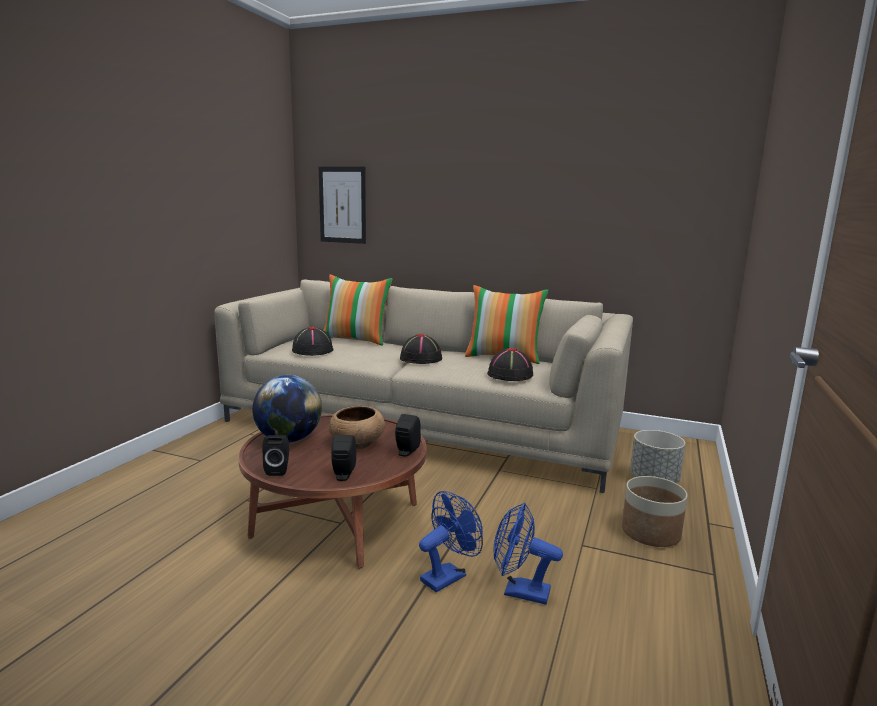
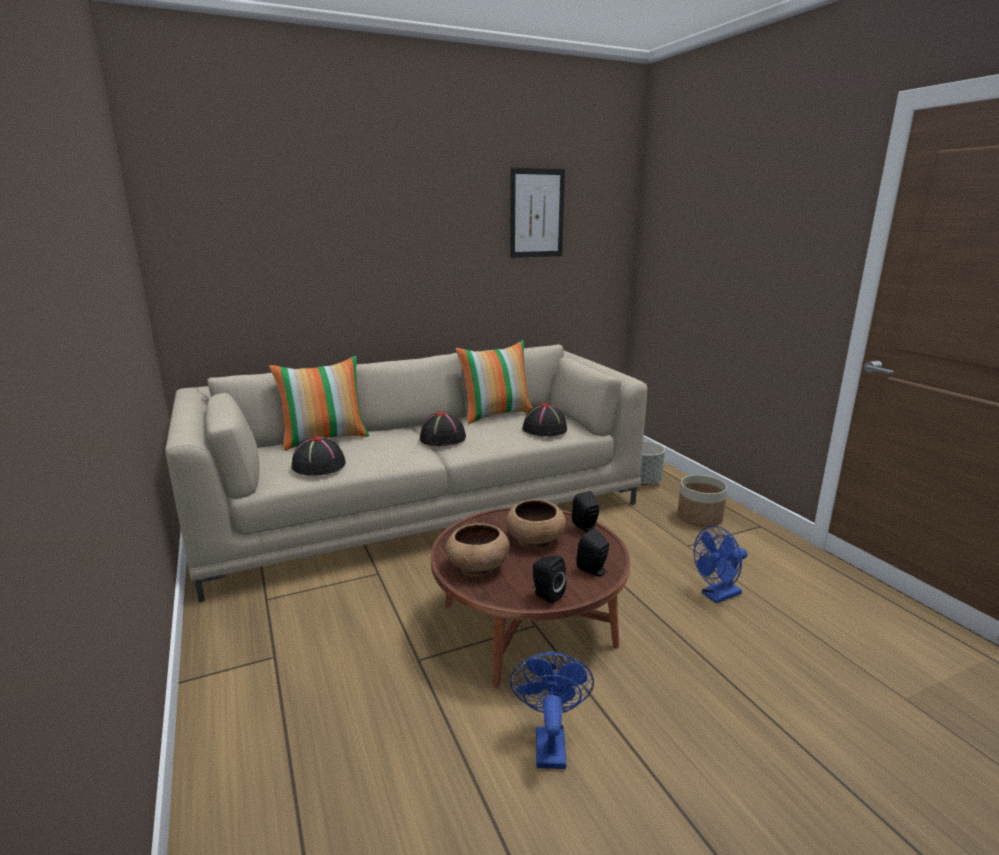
camera: 45 degrees left, 5 degrees up
(288, 439) = (477, 567): globe -> brown bowl
(342, 205) = (228, 269): picture -> picture (536, 213)
(448, 575) = (670, 613): blue fan -> blue fan (549, 742)

